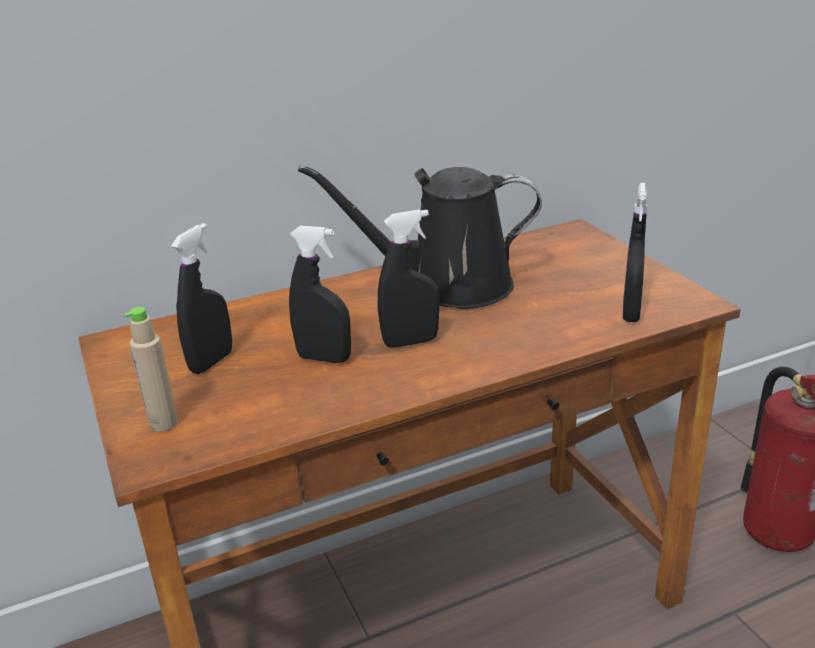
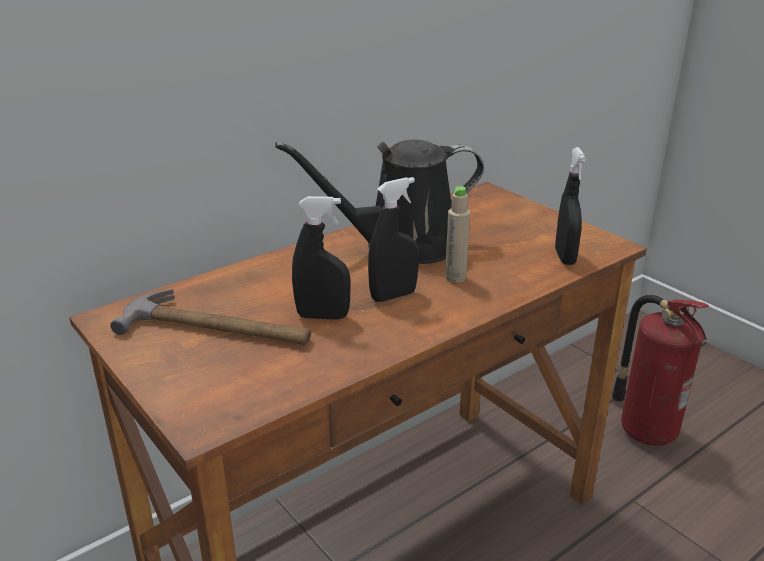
camera: 15 degrees left, 0 degrees up
(163, 423) = (199, 389): beige bottle -> beige bottle (455, 278)
(211, 362) = (218, 329): black spray bottle -> hammer

